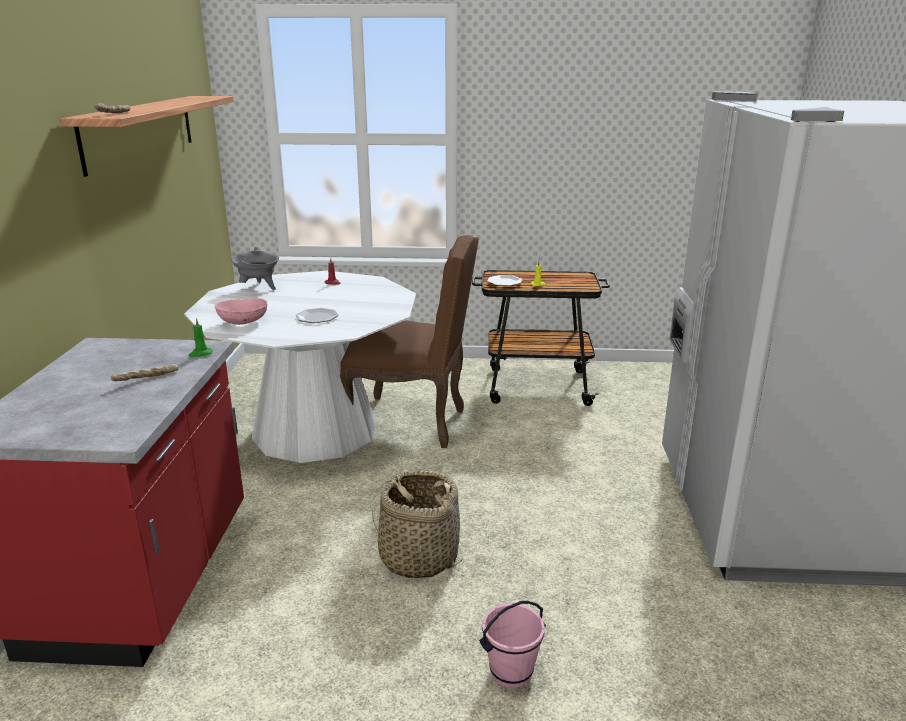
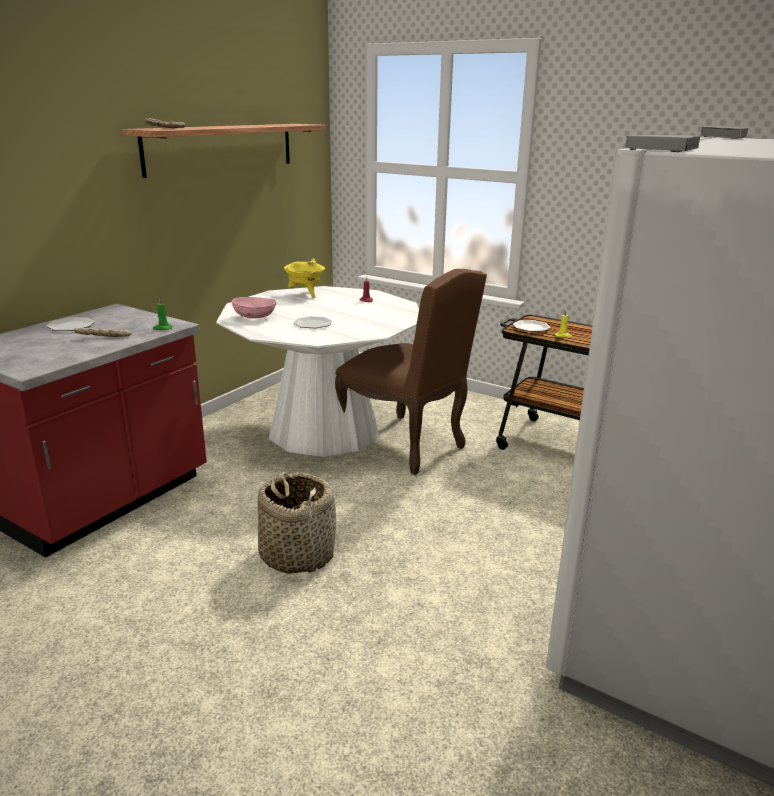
camera: 30 degrees right, 0 degrees up
(78, 375) = (71, 326): none -> plate
(259, 288) = (305, 294): grey cooking pot -> yellow cooking pot
(511, 672) = (269, 676): pink bucket -> none

